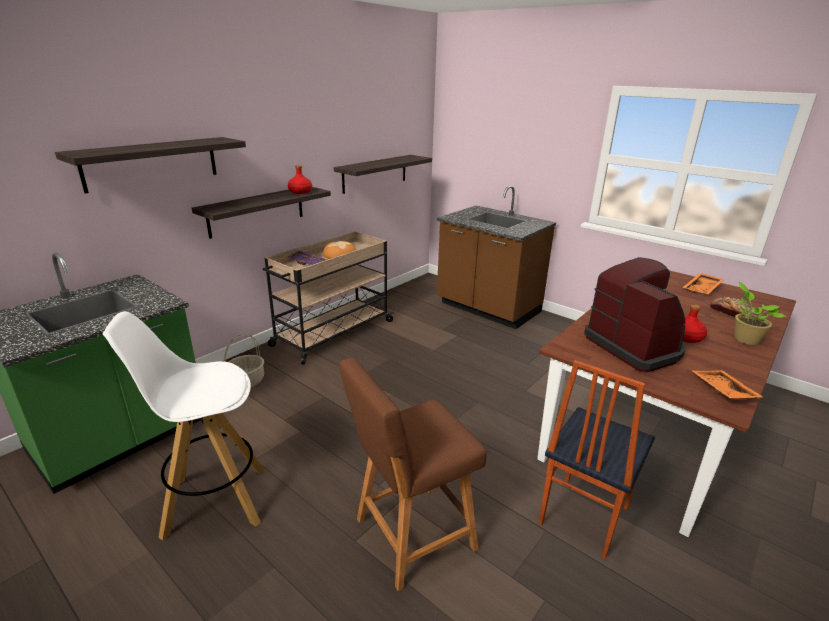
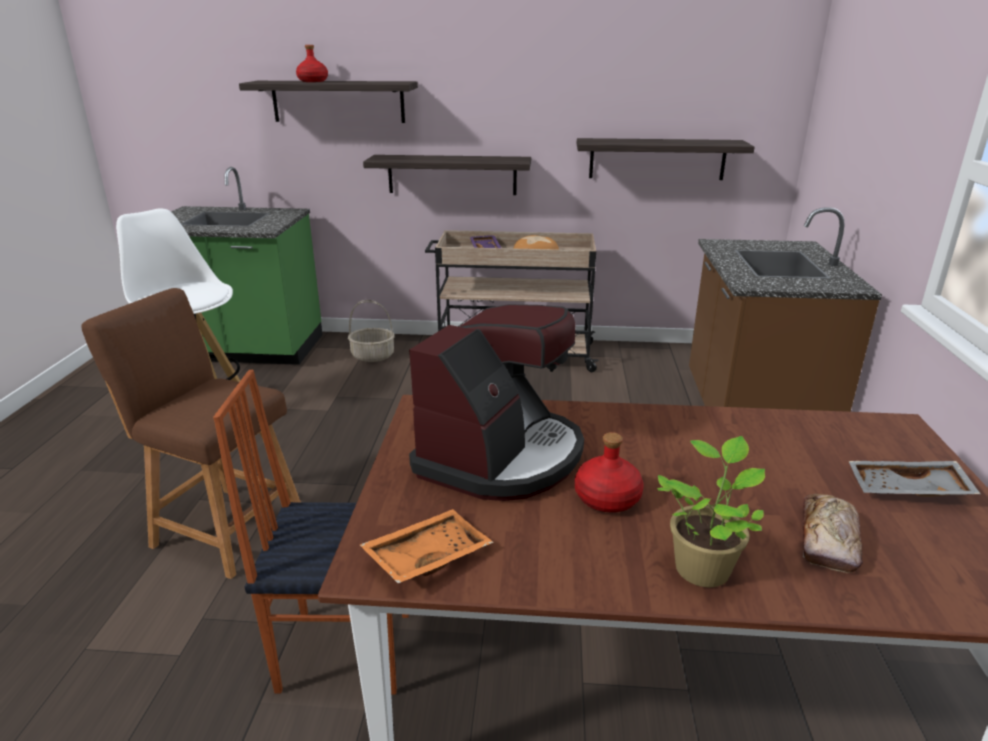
camera: 55 degrees right, 0 degrees up
(300, 192) = (498, 159): red bottle -> red bottle (313, 81)
(702, 289) = (907, 491): orange tray -> grey tray

